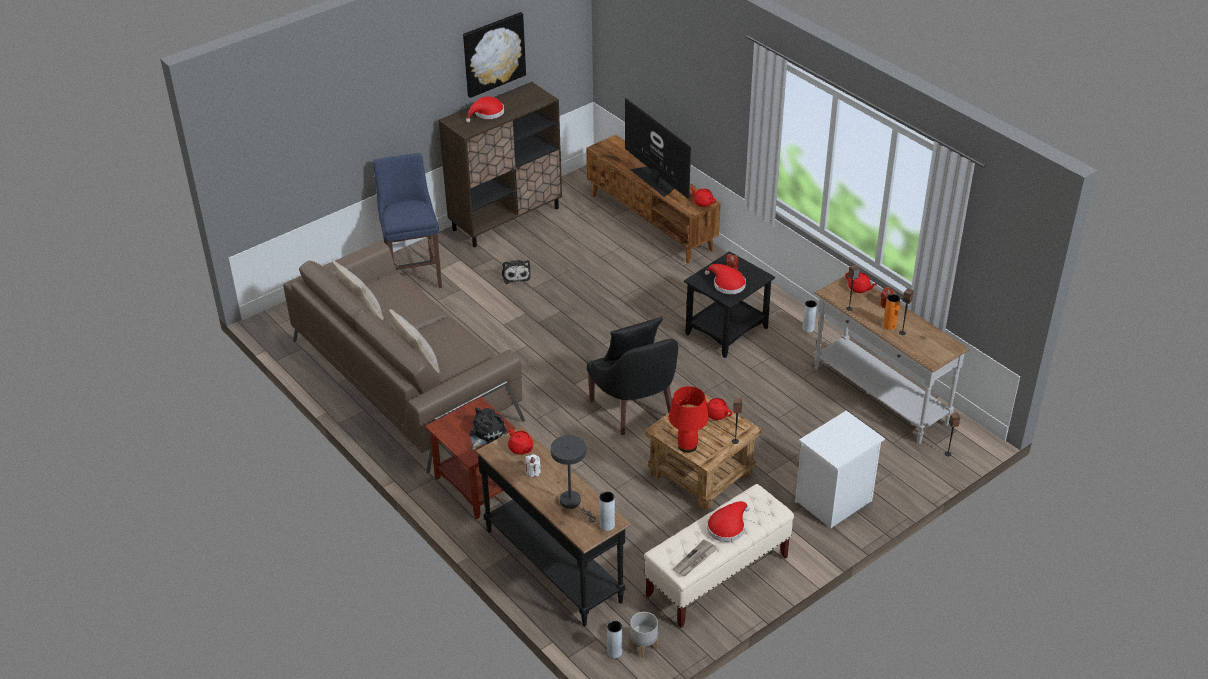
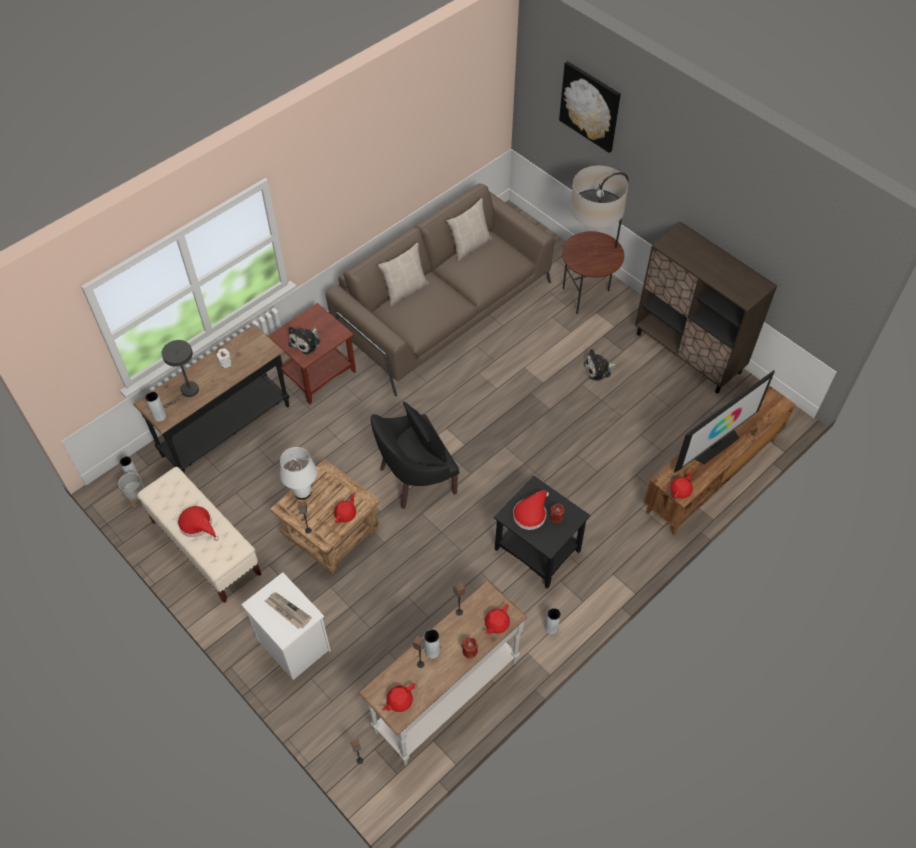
camera: 85 degrees right, 15 degrees up
(414, 274) = (586, 296): blue stool -> floor lamp
(486, 434) = (306, 342): plush toy -> plush toy turned 90 degrees clockwise
(487, 113) = (702, 256): red hat -> none
(493, 54) = (754, 225): picture -> picture (590, 106)
(521, 448) = (254, 352): red teapot -> red teapot (399, 701)
(687, 446) = (302, 492): red table lamp -> white table lamp
(695, 560) = (161, 501): newspaper -> newspaper (287, 611)
(889, 325) = (432, 651): orange vase -> grey vase

